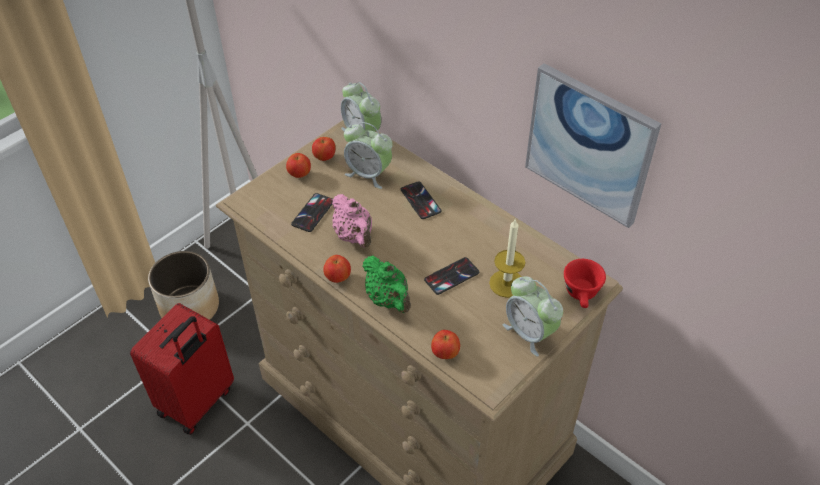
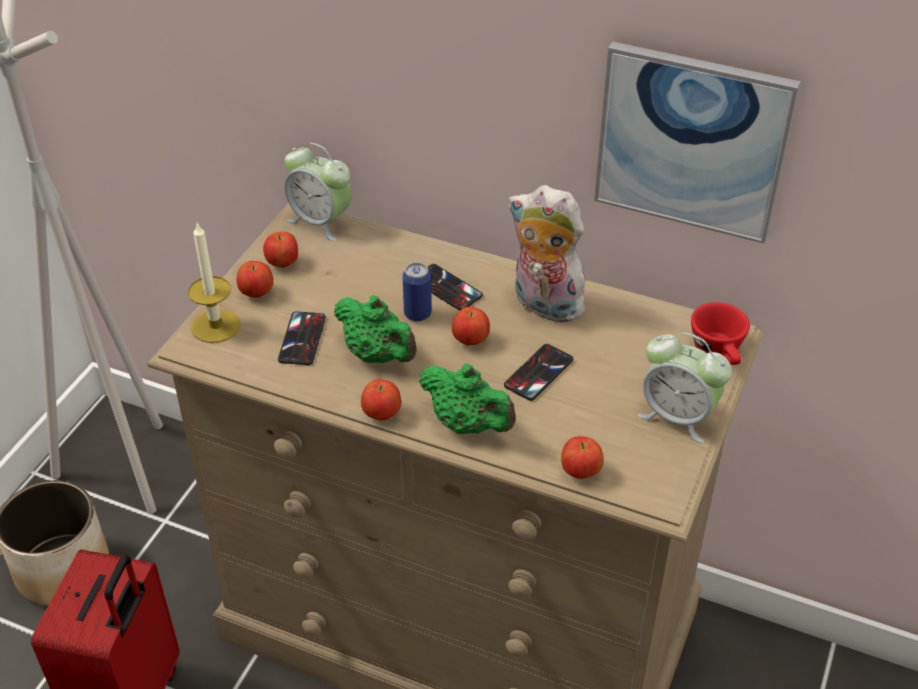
camera: 20 degrees left, 5 degrees down
(354, 236) = (378, 355): pink teapot -> green teapot
(369, 174) = (357, 271): alarm clock -> none
(393, 214) = (417, 314): none -> can
(418, 241) = (470, 340): none -> apple
(478, 229) = (543, 305): none -> plush toy
(507, 283) = (616, 363): candle -> candle (216, 326)

